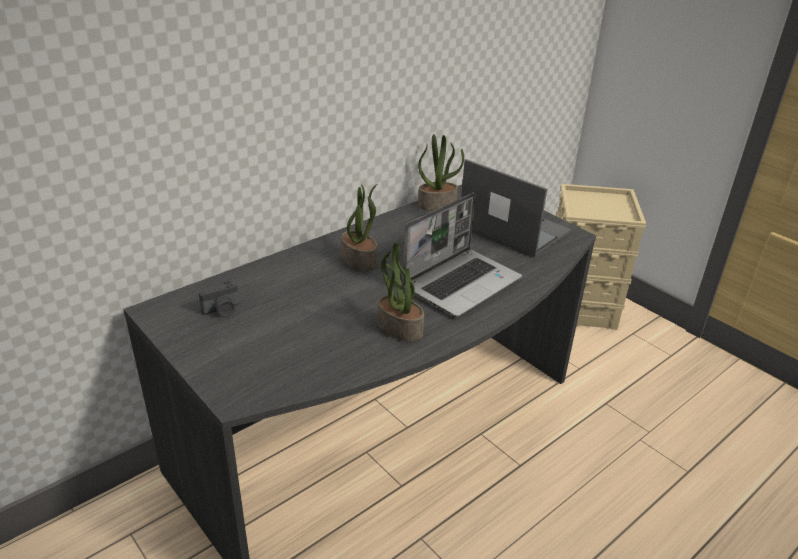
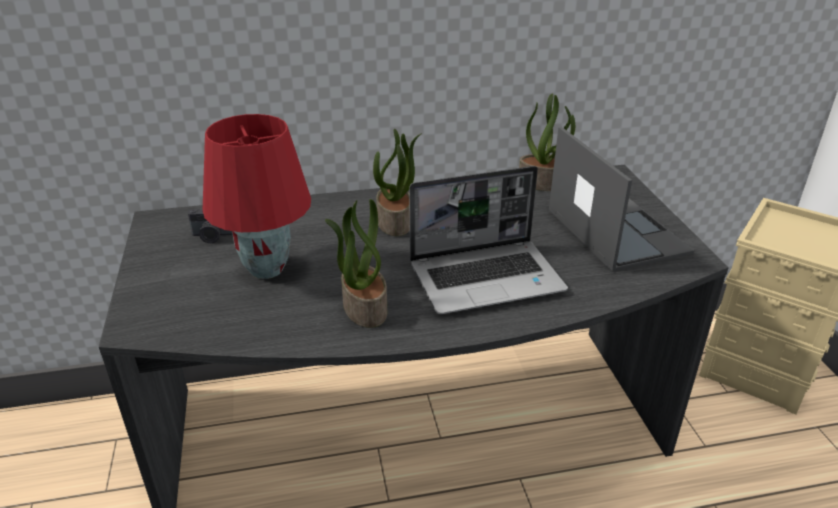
camera: 30 degrees right, 0 degrees up
(298, 322) = (268, 269): none -> red table lamp

